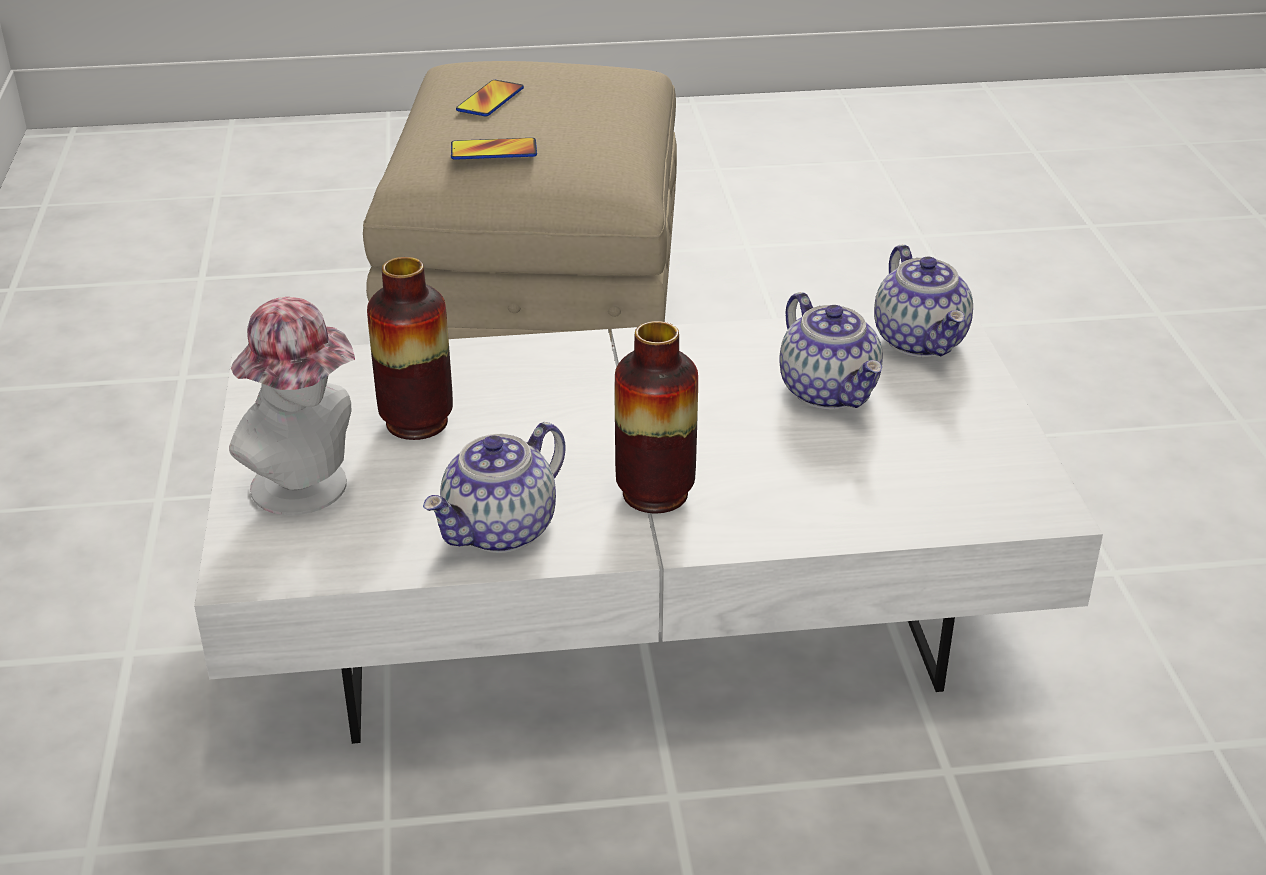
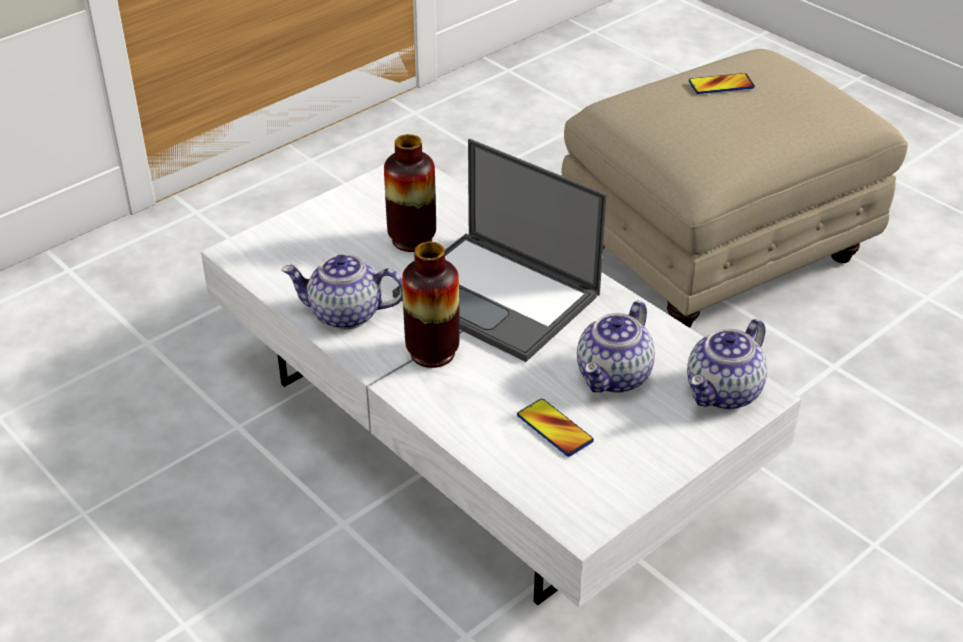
camera: 55 degrees right, 5 degrees up
(310, 490) = (318, 237): hat -> none
(493, 151) = (660, 116): phone -> phone (554, 428)
(605, 406) = (499, 296): none -> laptop

